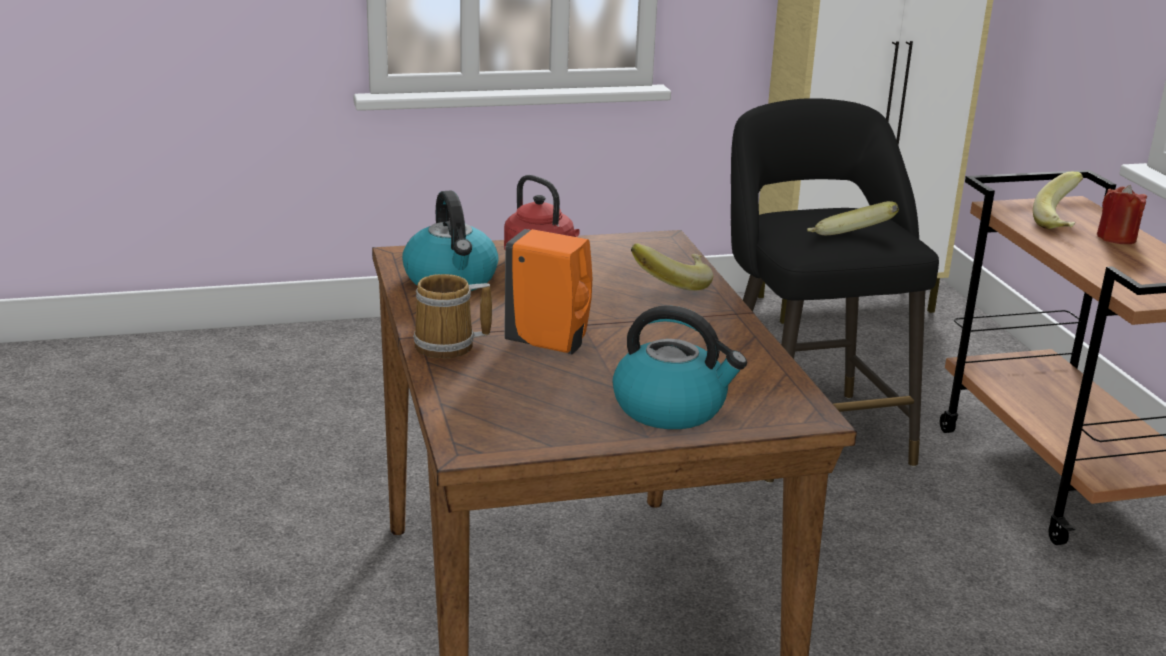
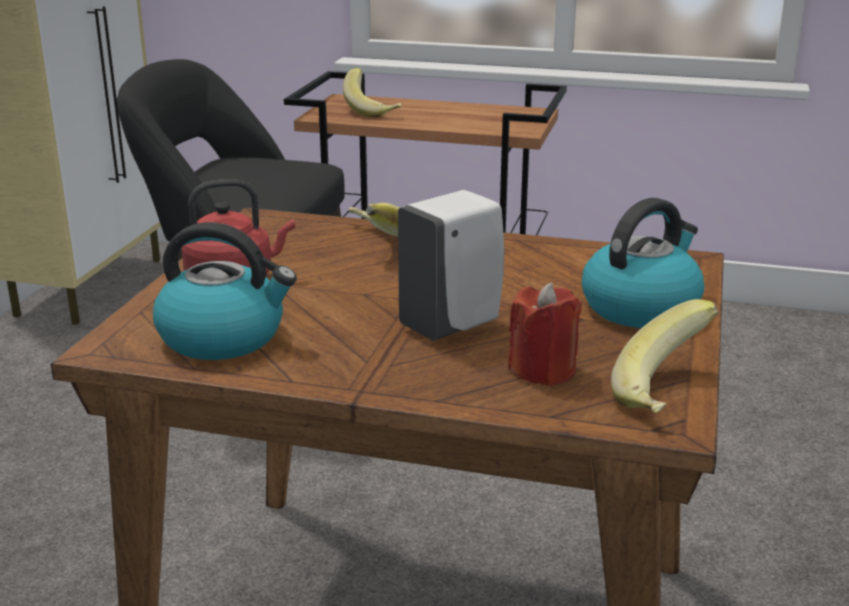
camera: 60 degrees left, 0 degrees up
(449, 346) = (406, 378): mug -> none
(549, 344) = (453, 325): orange soap dispenser -> white soap dispenser
(848, 241) = (288, 178): banana -> banana (668, 394)
(1116, 238) = (418, 107): red candle -> red candle (543, 370)

